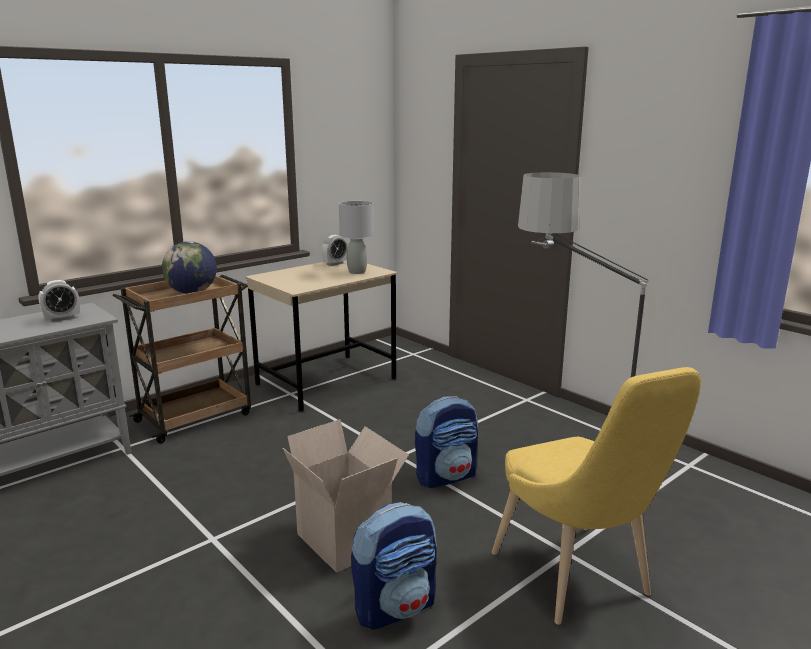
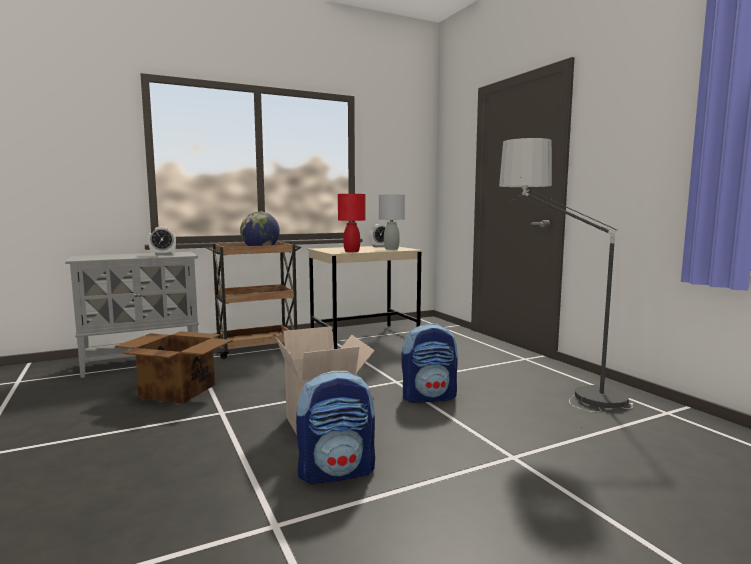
camera: 15 degrees right, 10 degrees down
(131, 510) = (177, 391): none -> cardboard box
(313, 284) = (352, 251): none -> red table lamp
(576, 580) = (514, 477): yellow chair -> none

